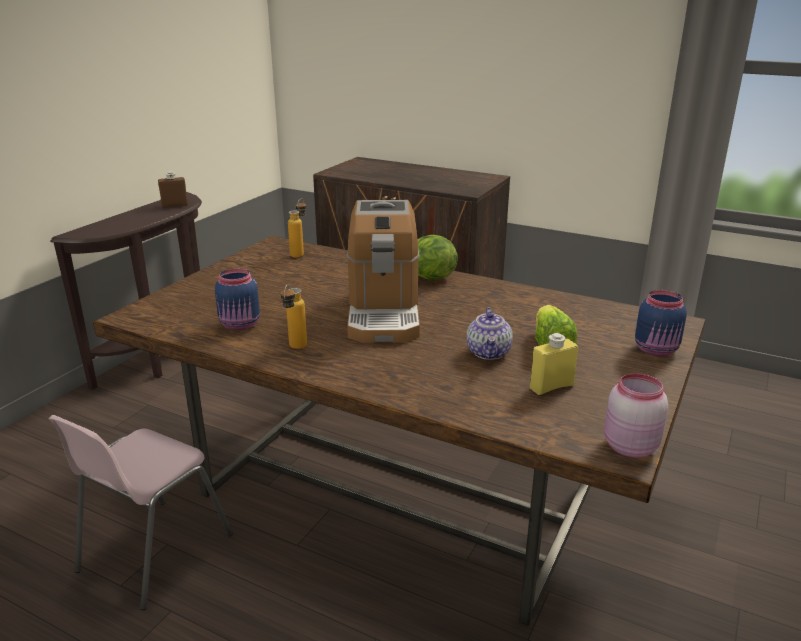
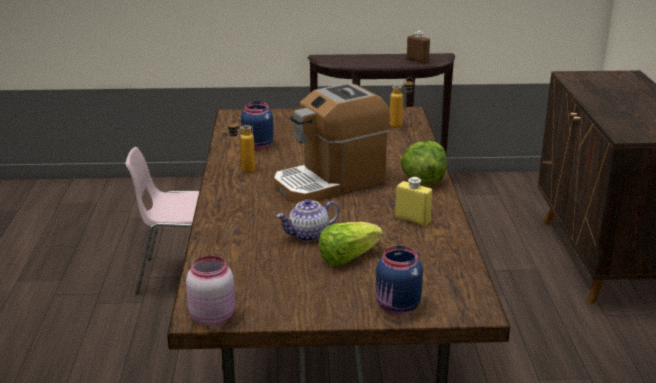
camera: 60 degrees right, 0 degrees up
(551, 387) = (277, 270): yellow bottle -> yellow bottle (412, 219)

